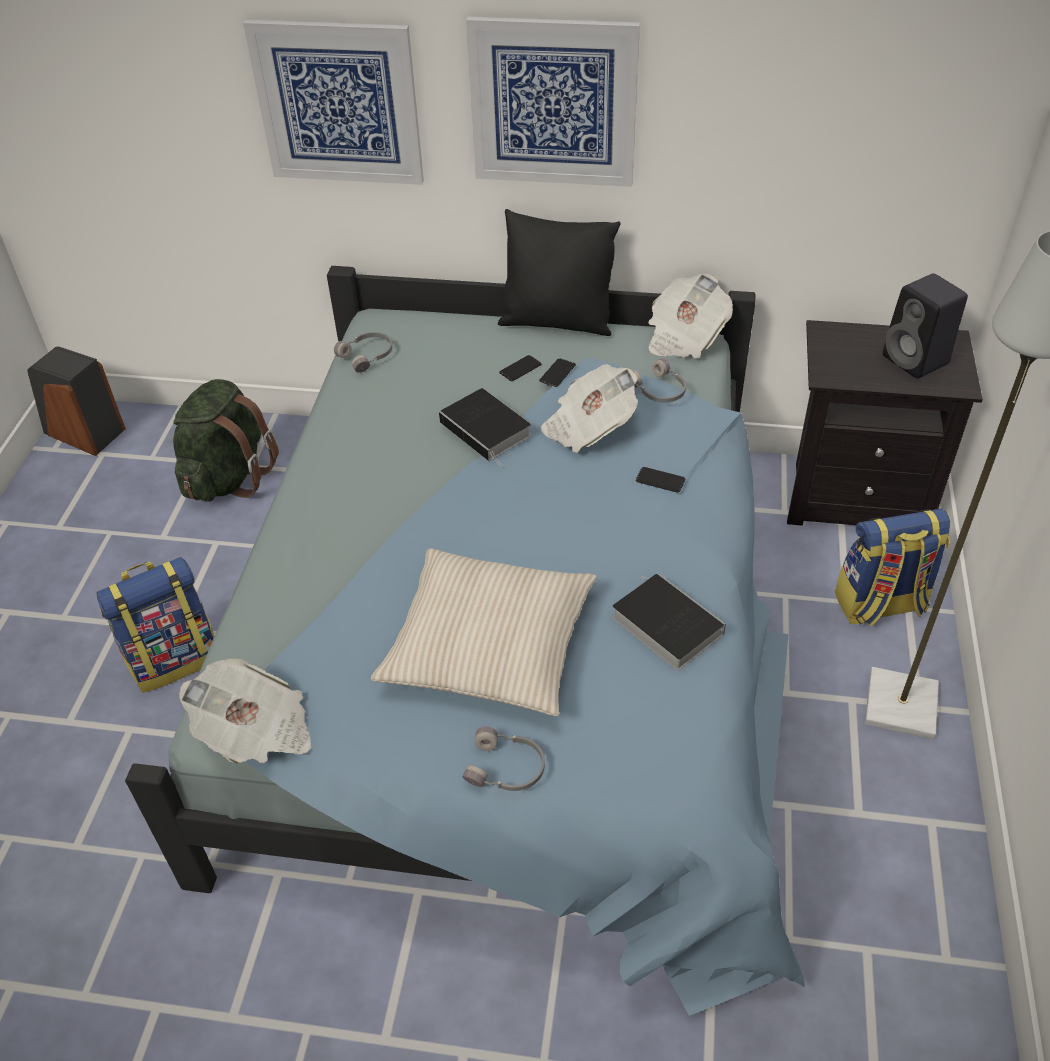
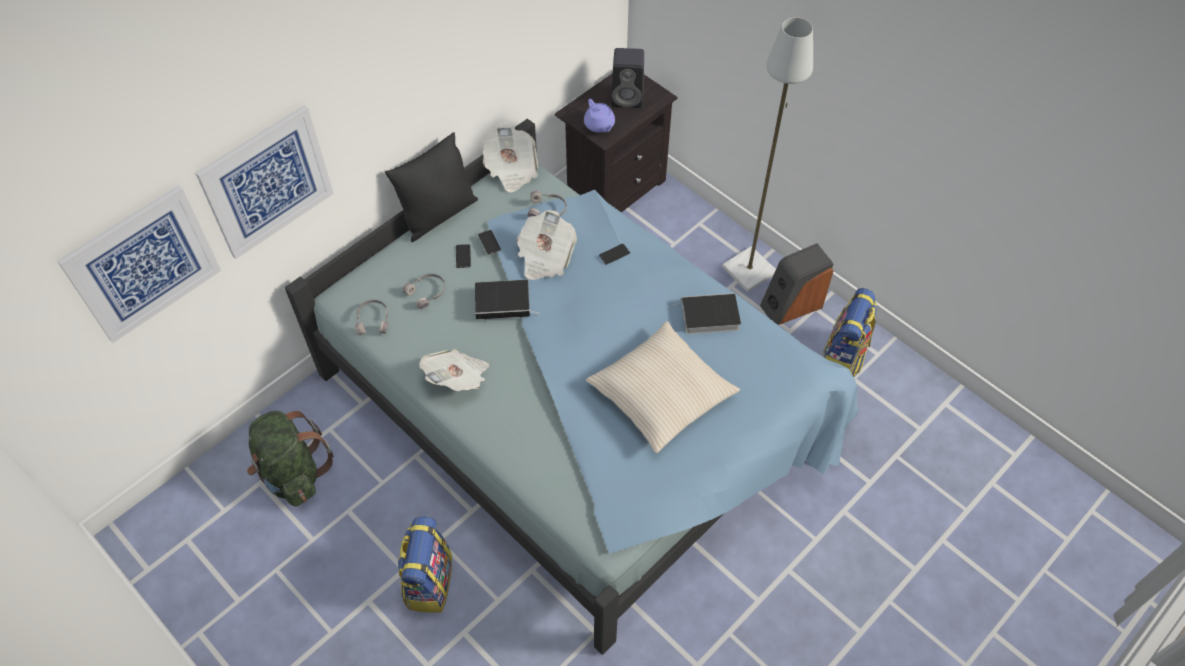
camera: 55 degrees left, 10 degrees up
(84, 432) = (149, 541): speaker -> speaker (791, 305)
(256, 732) = (634, 525): newspaper -> newspaper (458, 378)
(506, 769) = (741, 431): grey headphones -> grey headphones (427, 293)
(553, 103) = (398, 91): picture -> picture (143, 264)
(840, 362) = (599, 125): none -> purple teapot
(880, 605) = (688, 232): backpack -> backpack (844, 356)

